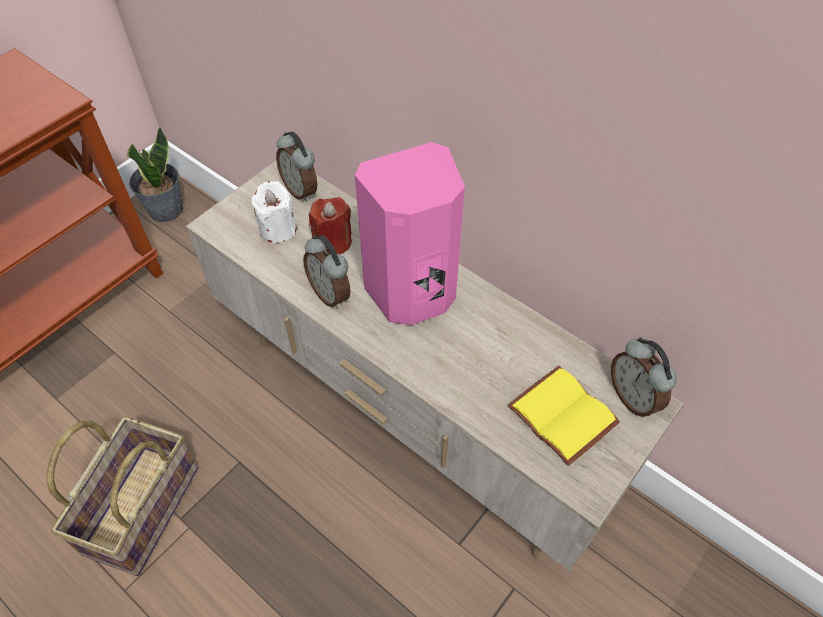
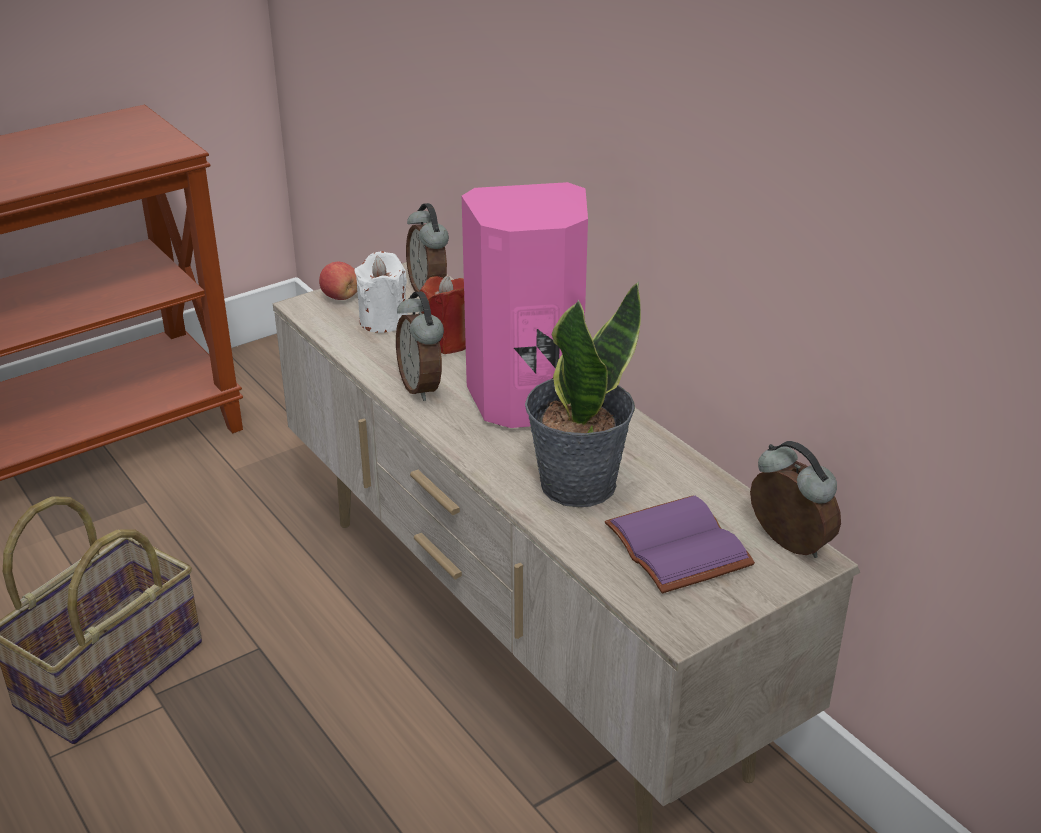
camera: 15 degrees right, 20 degrees down
(165, 210) = (273, 365): potted plant -> potted plant (576, 483)
(236, 210) = (340, 297): none -> apple
(565, 415) = (682, 547): yellow book -> purple book
(633, 397) = (787, 546): alarm clock -> alarm clock turned 150 degrees clockwise

